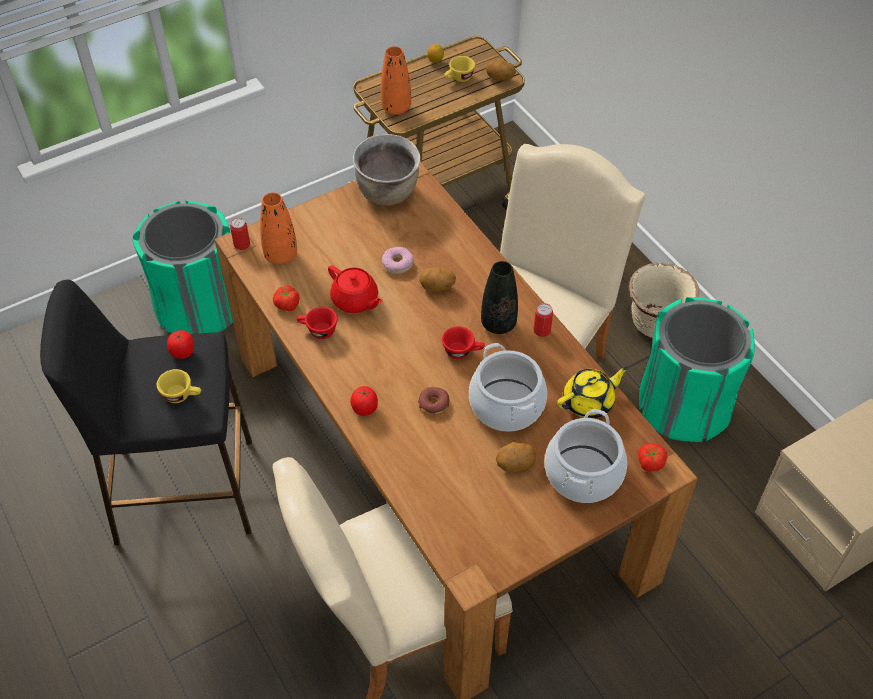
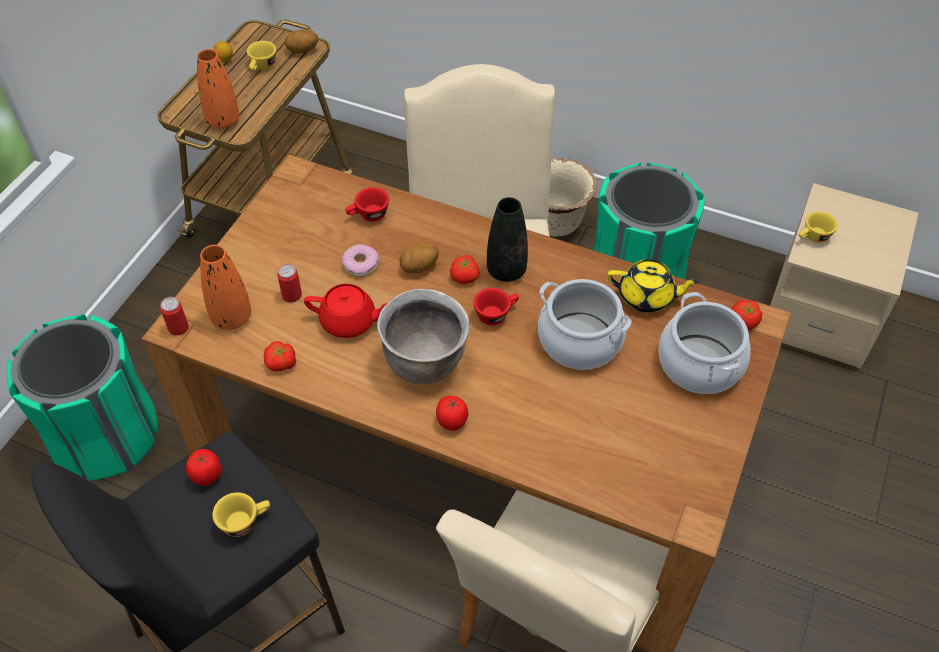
camera: 35 degrees left, 0 degrees up
(318, 331) = (337, 372): red cup -> red cup (368, 216)
(388, 193) = (292, 202): brown cooking pot -> brown cooking pot (425, 362)
(434, 403) = (513, 378): donut -> none
(464, 312) = (465, 276): none -> tomato
(515, 464) = (635, 391): potato -> none
(542, 330) = (550, 256): can -> can (292, 295)
(589, 402) = (647, 297): yellow teapot -> yellow teapot turned 75 degrees clockwise
(824, 443) = (813, 238): none -> yellow cup

